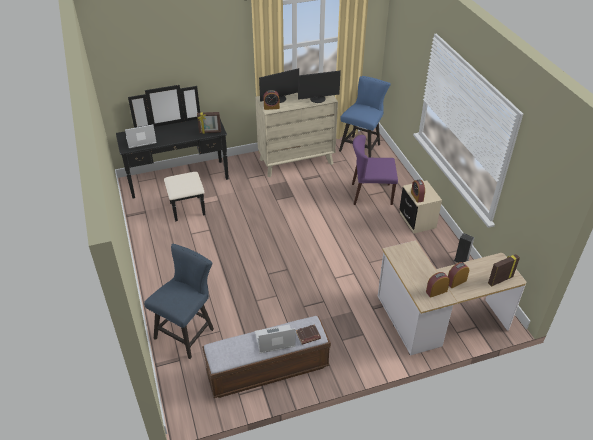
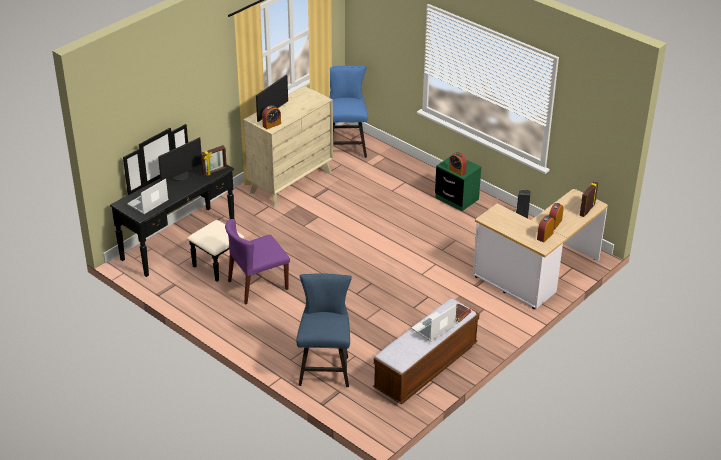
camera: 30 degrees left, 5 degrees down
(318, 99) = (311, 103): monitor -> monitor (181, 176)
(371, 194) = (394, 189): purple chair -> purple chair (257, 285)
(417, 220) = (456, 198): beige nightstand -> green nightstand

